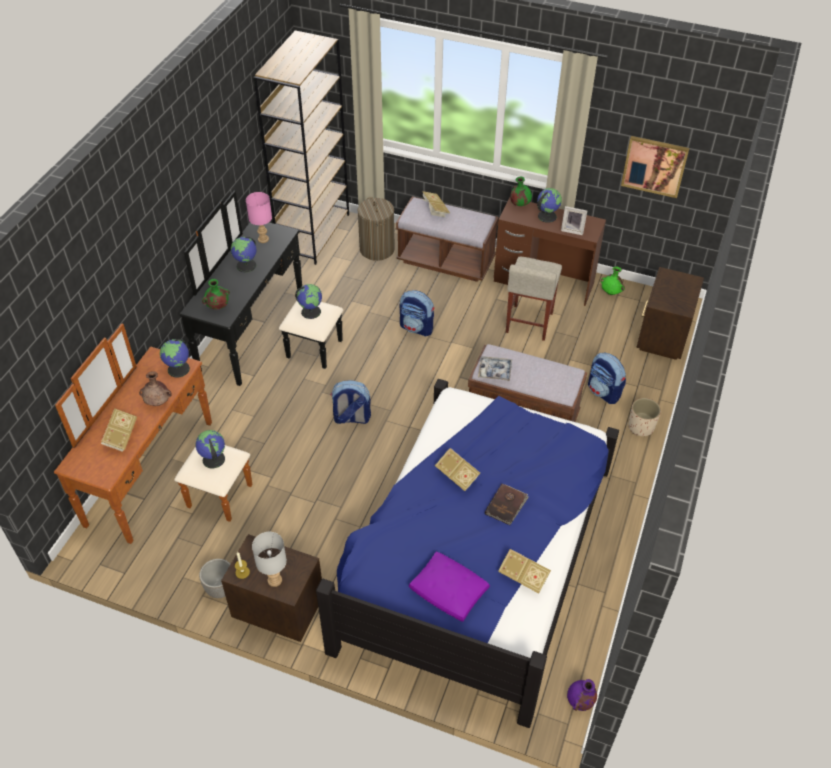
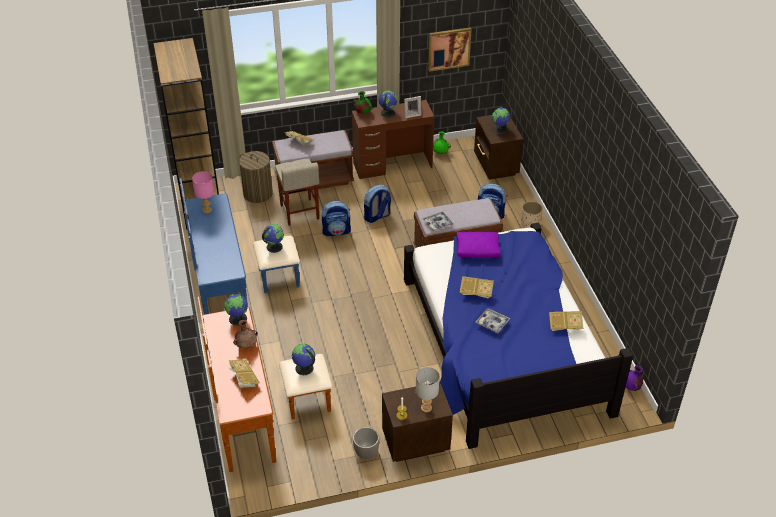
camera: 35 degrees left, 5 degrees down
(217, 306) = (221, 267): green vase -> none
(246, 265) = (213, 232): globe -> globe (500, 129)
(266, 334) = (234, 285): black dresser -> blue dresser
(351, 418) = (348, 308): backpack -> backpack (377, 216)
(441, 523) = (492, 323): none -> tray
(448, 591) = (531, 356): purple pillow -> purple pillow (477, 249)
(506, 505) = (519, 294): brown book -> none
(529, 323) = (407, 194): beige stool -> beige stool (299, 212)

